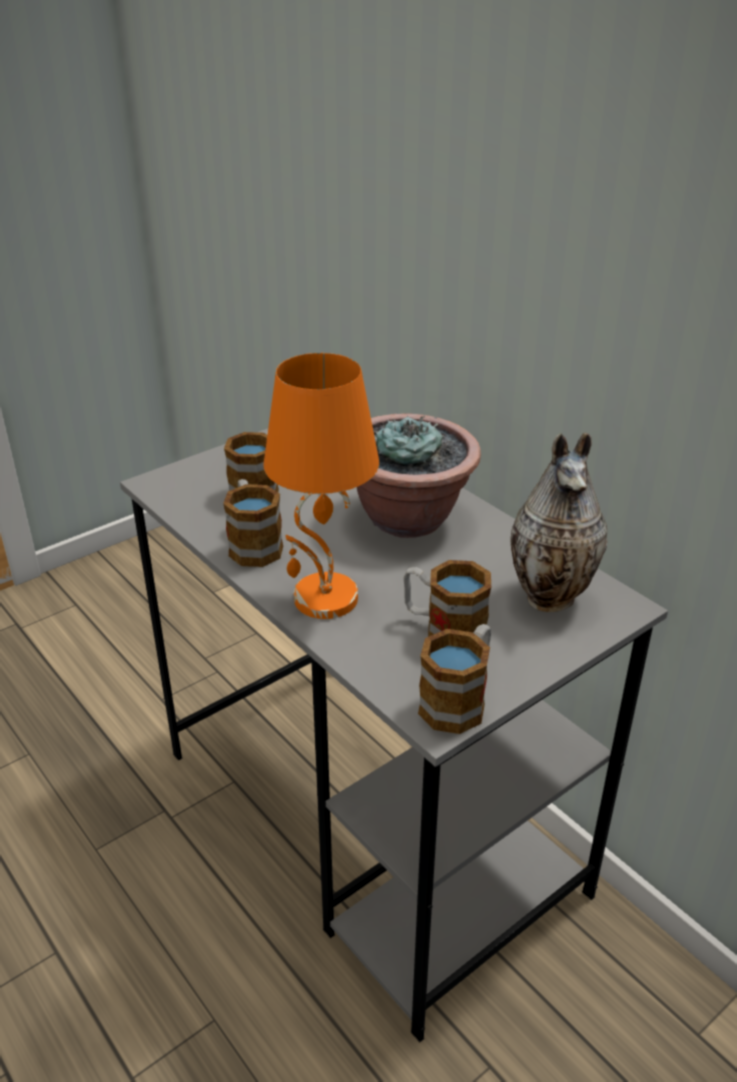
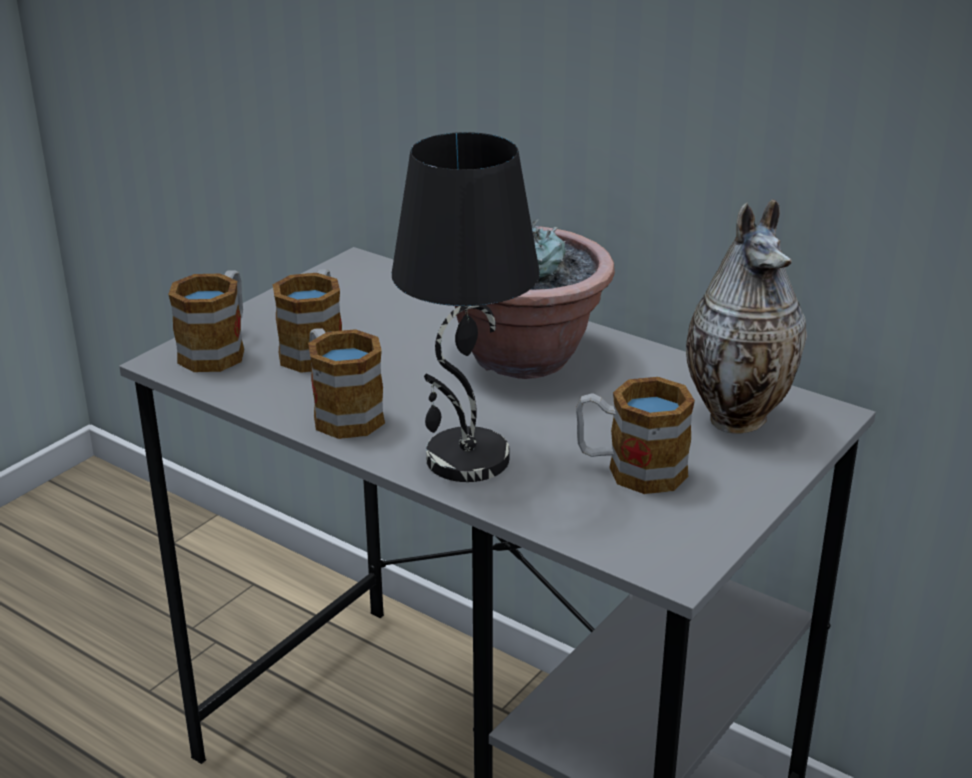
camera: 15 degrees left, 5 degrees down
(324, 599) = (466, 460): orange table lamp -> black table lamp
(459, 700) = (688, 541): mug -> mug (219, 349)

